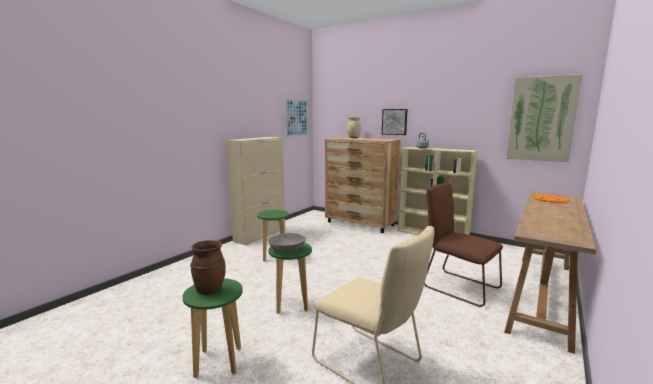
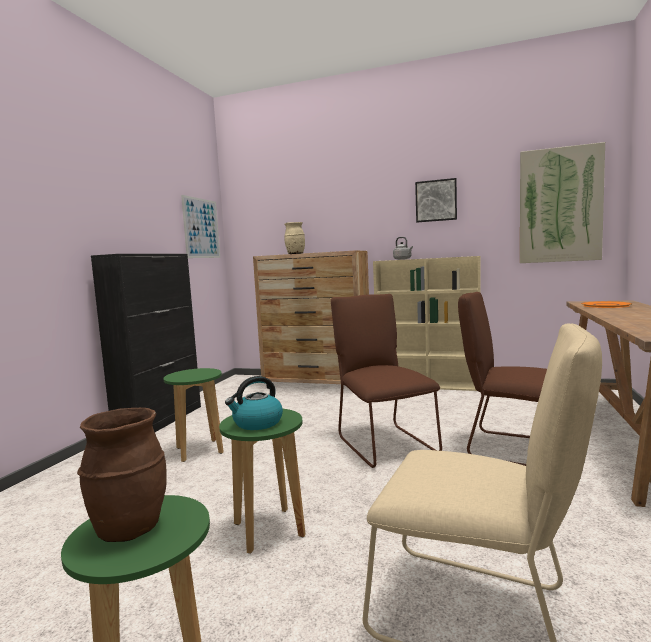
camera: 15 degrees left, 5 degrees down
(260, 235) = (161, 421): beige cabinet -> black cabinet
(287, 250) = (257, 423): grey bowl -> kettle
(378, 269) = (384, 443): none -> brown chair
(394, 121) = (355, 226): picture -> picture (436, 201)

